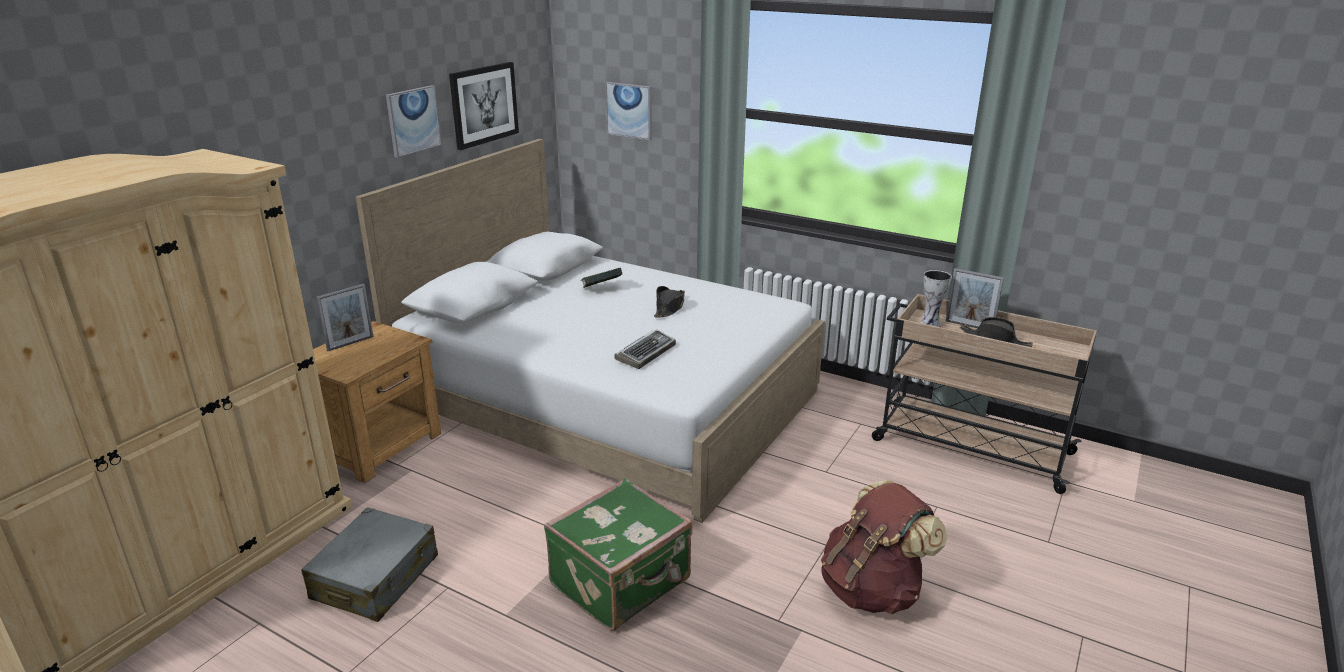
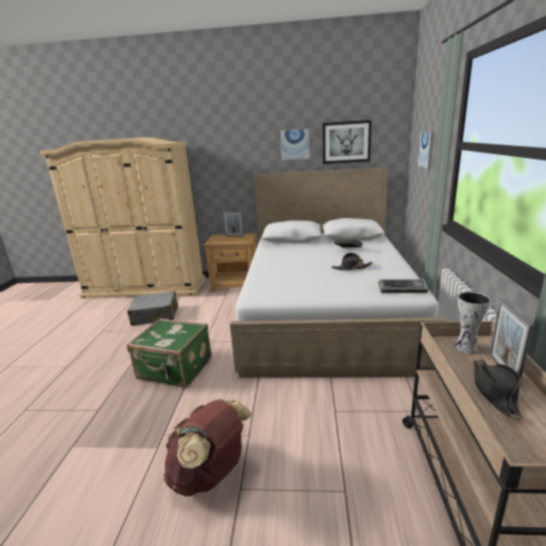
camera: 65 degrees right, 5 degrees down
(646, 353) = (288, 277): keyboard -> keyboard (402, 289)

